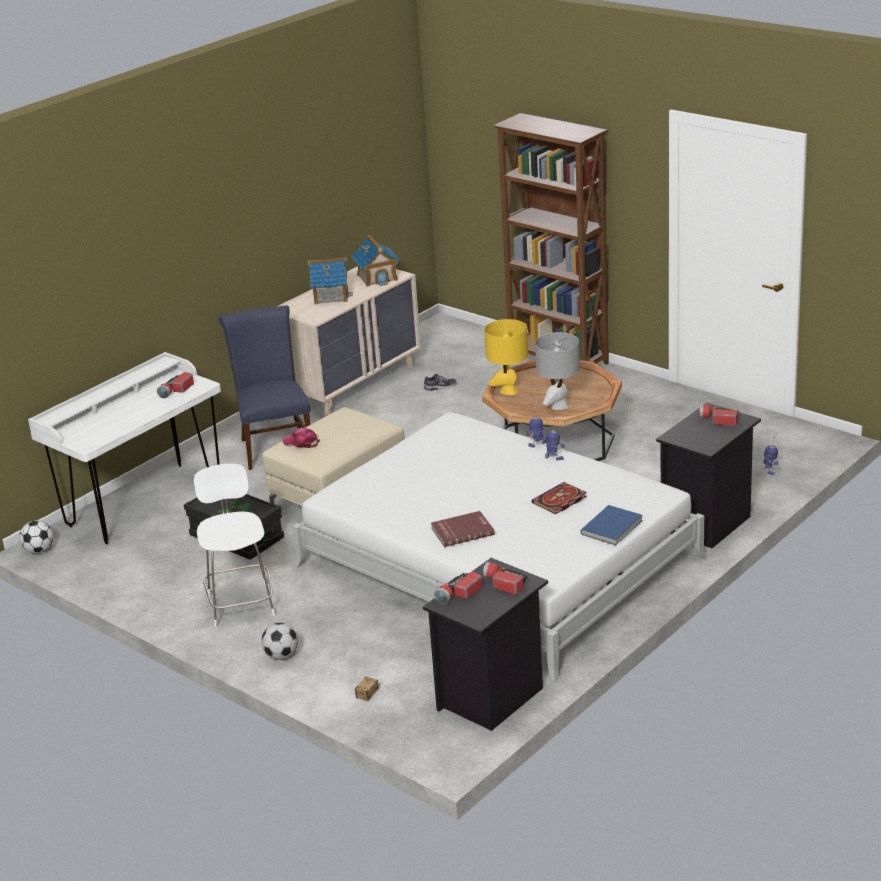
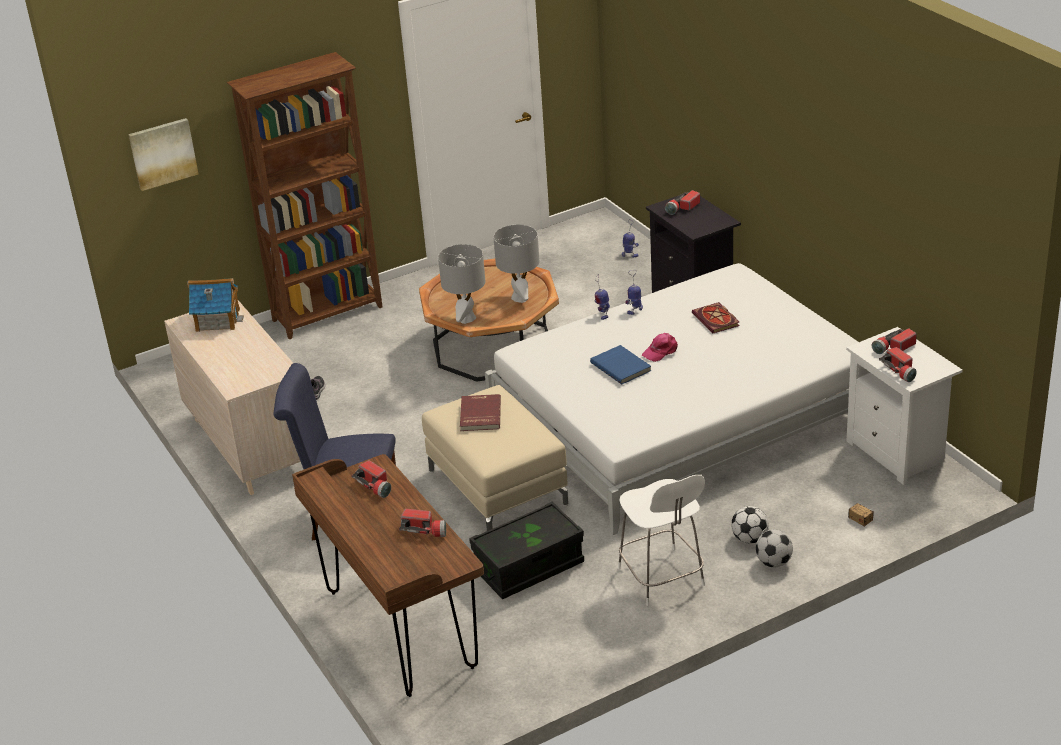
camera: 70 degrees left, 5 degrees up
(39, 550) = (448, 727): football -> football (749, 539)
(123, 422) = (424, 530): none -> flashlight
(144, 503) = (399, 630): white desk -> brown desk
(241, 603) = (662, 578): white chair -> white chair turned 120 degrees counterclockwise
(301, 442) = (493, 445): pink cap -> pink cap (661, 351)
(330, 296) = (234, 354): toy house -> none
(462, 531) = (737, 376): red book -> red book (479, 415)
(471, 149) = (163, 153): none -> picture
(492, 698) = (898, 452): black nightstand -> white nightstand
(508, 391) = (466, 318): yellow table lamp -> grey table lamp
(612, 527) = (779, 303): blue book -> blue book (621, 366)

